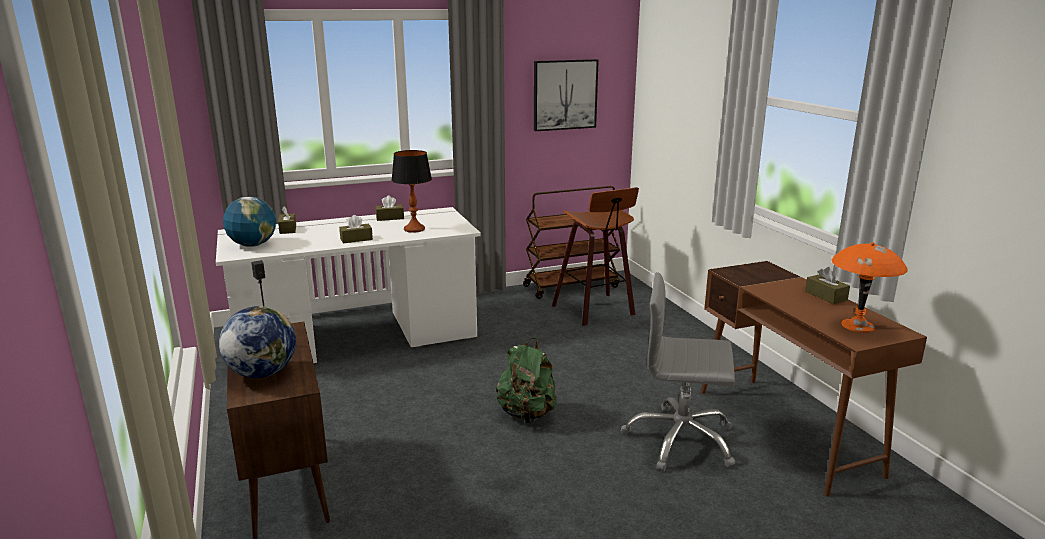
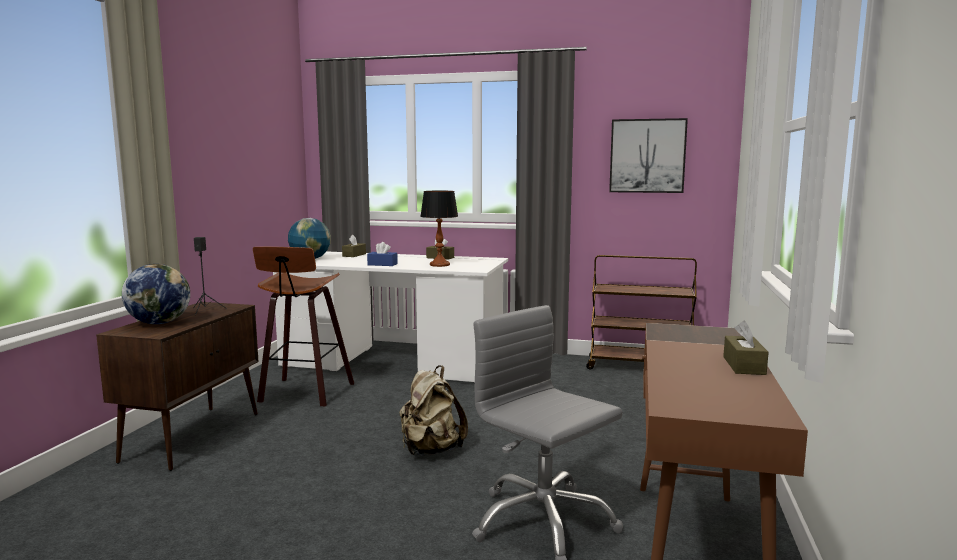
camera: 35 degrees right, 10 degrees down
(356, 239) = (382, 264): brown tissue box -> blue tissue box
(527, 414) = (430, 450): green backpack -> beige backpack
(596, 310) = (634, 390): stool -> stool (304, 393)
(858, 326) = (716, 397): orange table lamp -> none

